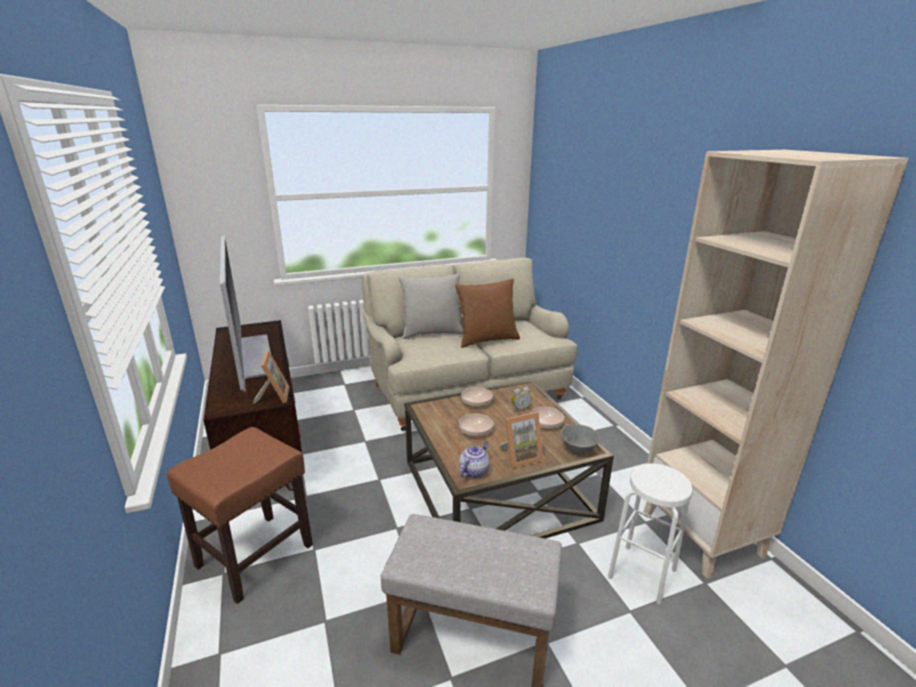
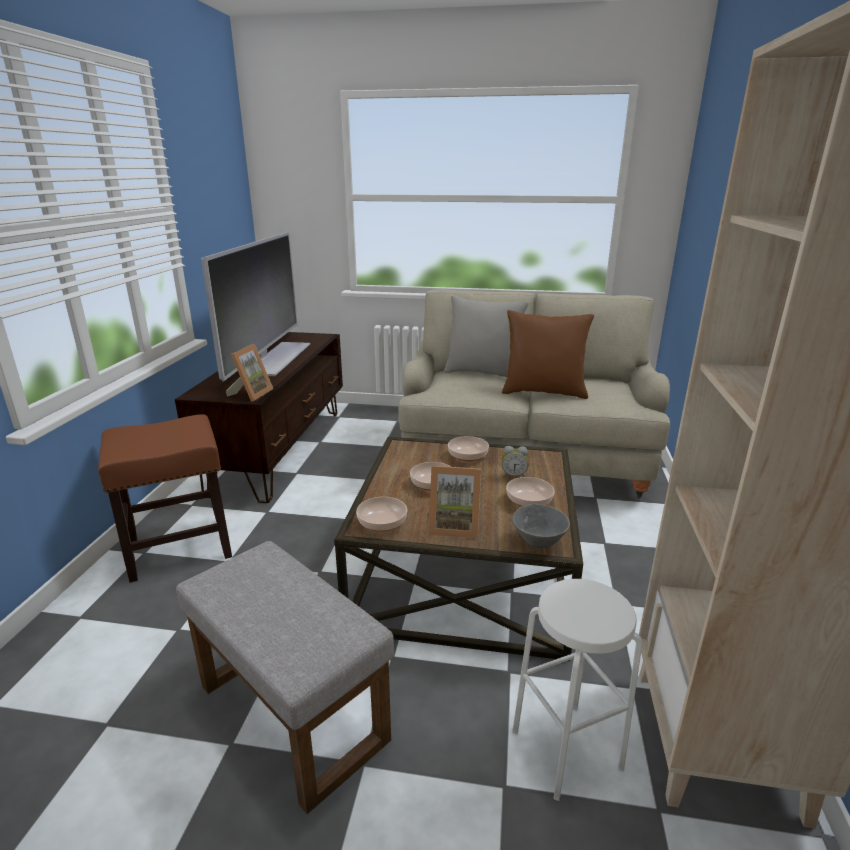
camera: 30 degrees right, 0 degrees up
(474, 471) = (382, 522): teapot -> bowl

